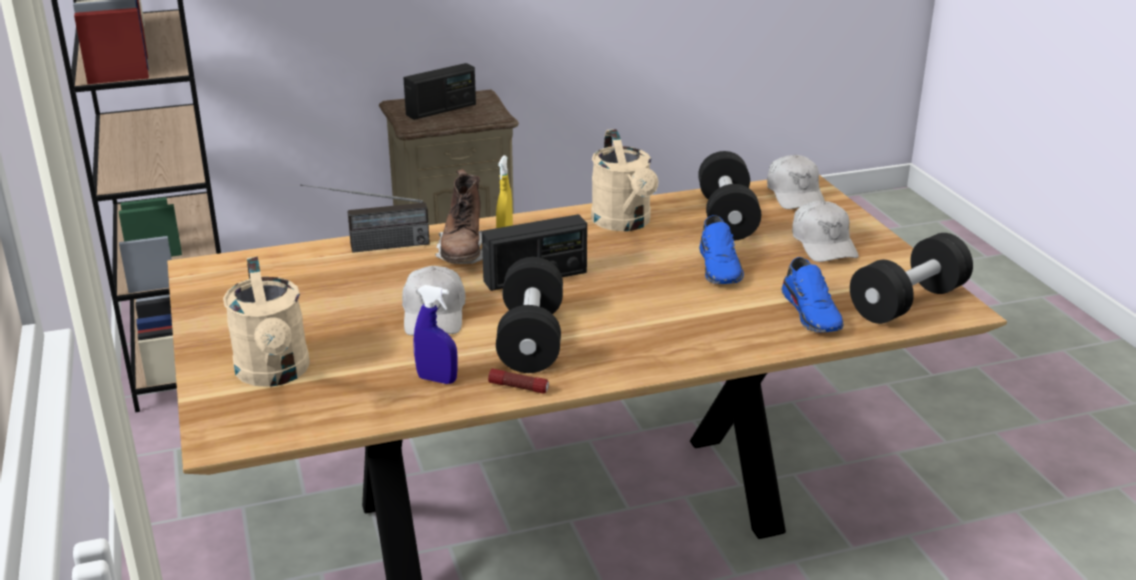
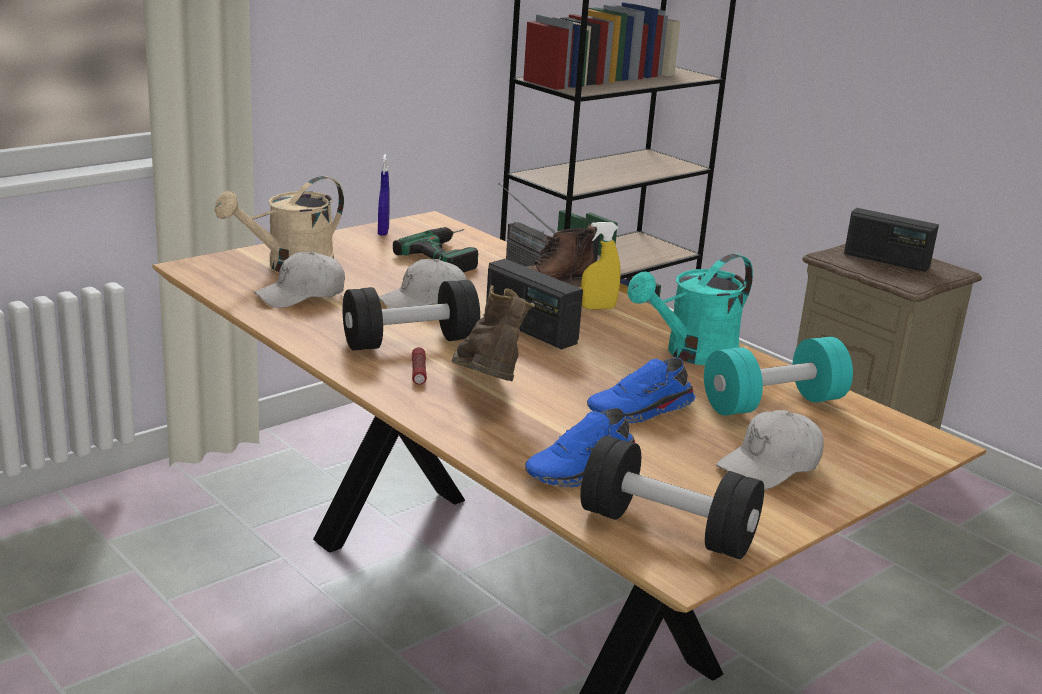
camera: 65 degrees right, 5 degrees down
(318, 277) = (452, 255): none -> power drill
(437, 379) = (316, 317): blue spray bottle -> blue spray bottle (383, 232)
(518, 387) = (323, 347): flashlight -> flashlight (418, 372)
(624, 223) = (692, 354): beige watering can -> turquoise watering can
(656, 323) = (487, 391): none -> brown boot
(727, 217) = (773, 404): black dumbbell -> turquoise dumbbell
(795, 194) = (893, 439): white cap -> white cap (301, 295)

